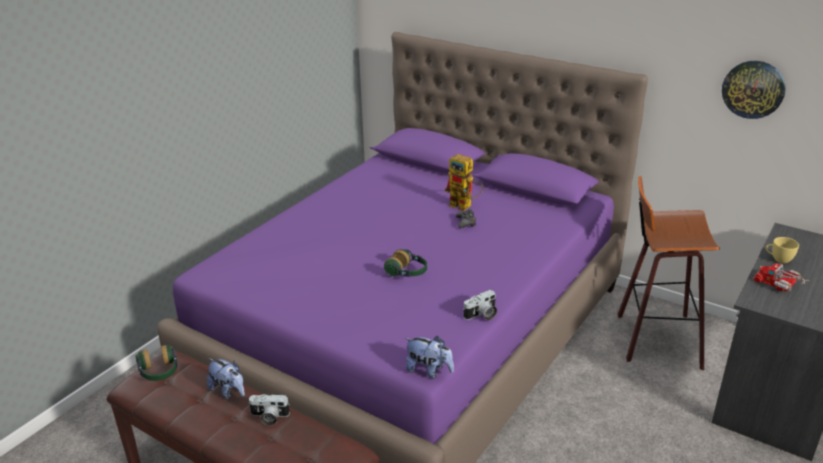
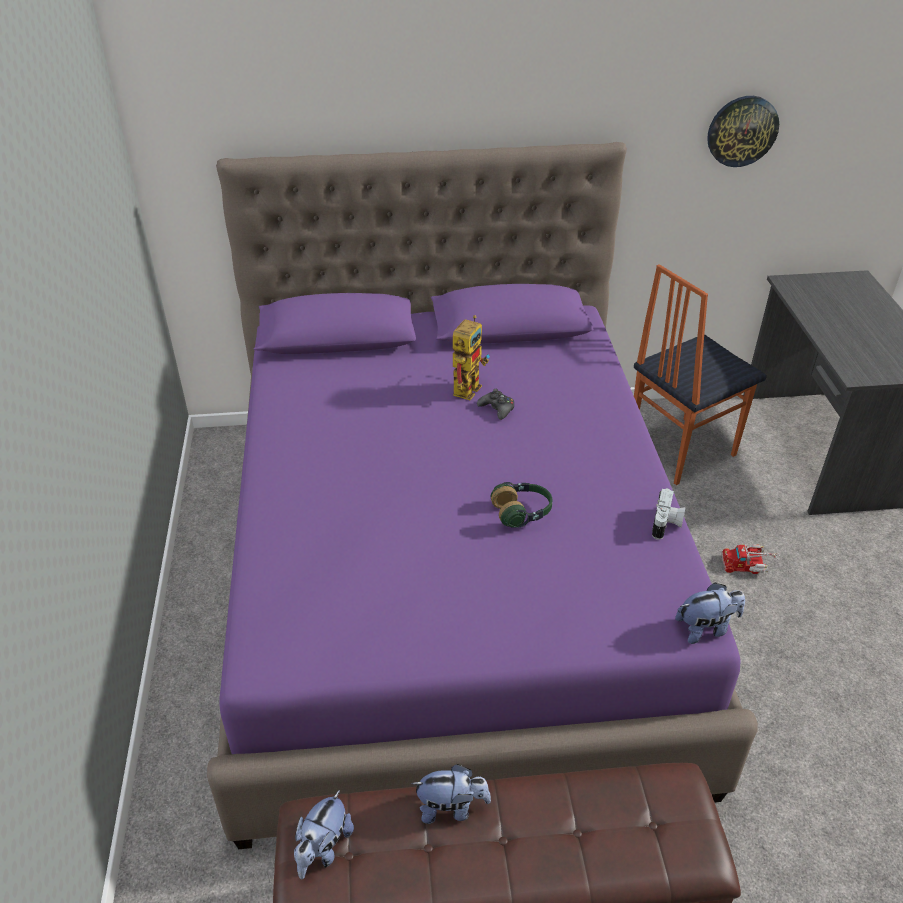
camera: 40 degrees left, 10 degrees up
(159, 372) = (323, 848): headphones -> plush toy
(269, 417) = (545, 806): camera -> none
(465, 206) = (467, 386): toy robot -> toy robot turned 60 degrees counterclockwise
(655, 339) = (679, 449): stool -> chair
(778, 259) = (818, 317): yellow cup -> none
(780, 284) = (852, 346): toy truck -> toy truck (748, 564)

